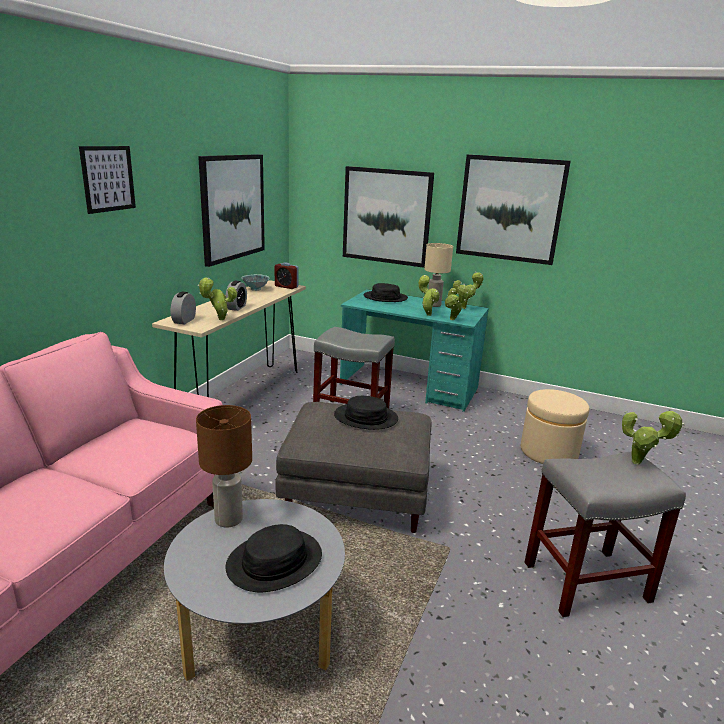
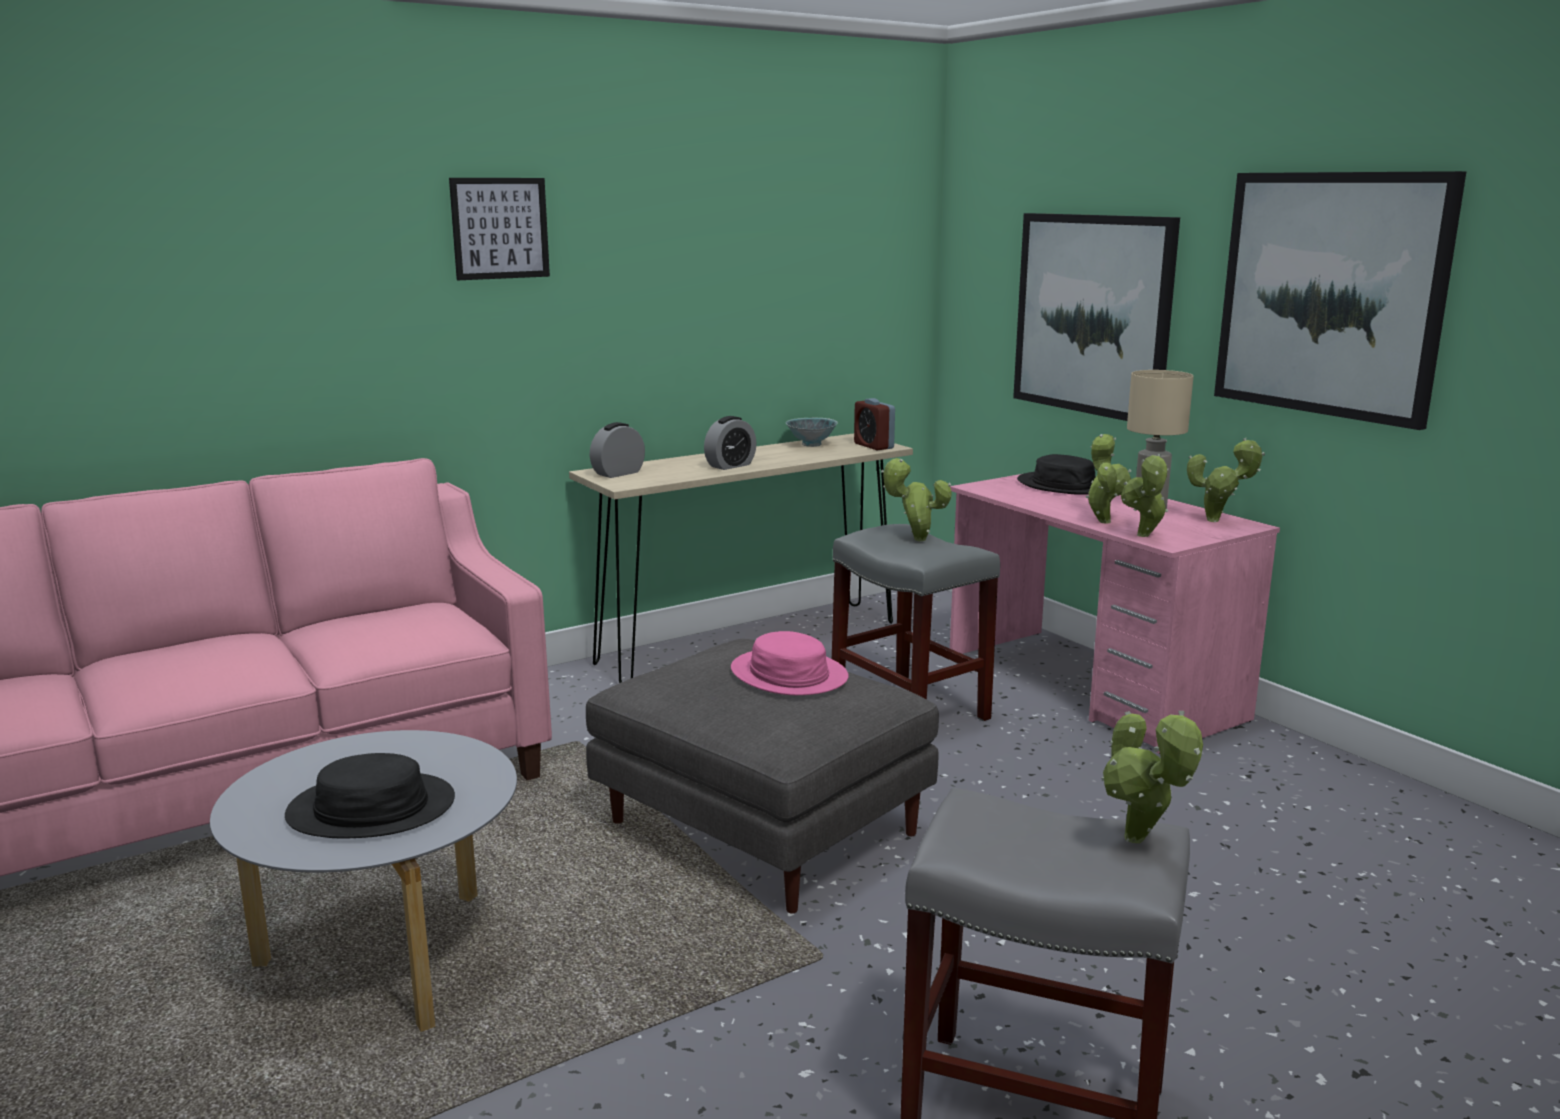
camera: 35 degrees right, 5 degrees down
(219, 319) = (672, 478): potted plant -> potted plant (915, 539)
(229, 520) = (390, 747): brown table lamp -> none
(232, 207) = (778, 290): picture -> none
(365, 418) = (788, 675): black hat -> pink hat
(409, 386) = (1091, 687): turquoise desk -> pink desk
(548, 452) = (1273, 874): beige ottoman -> none

